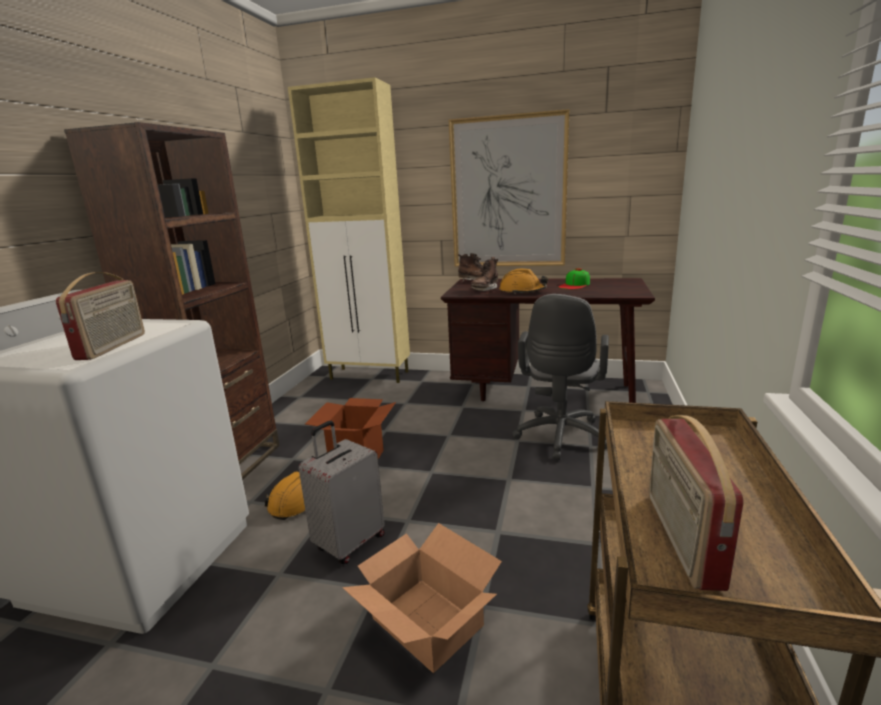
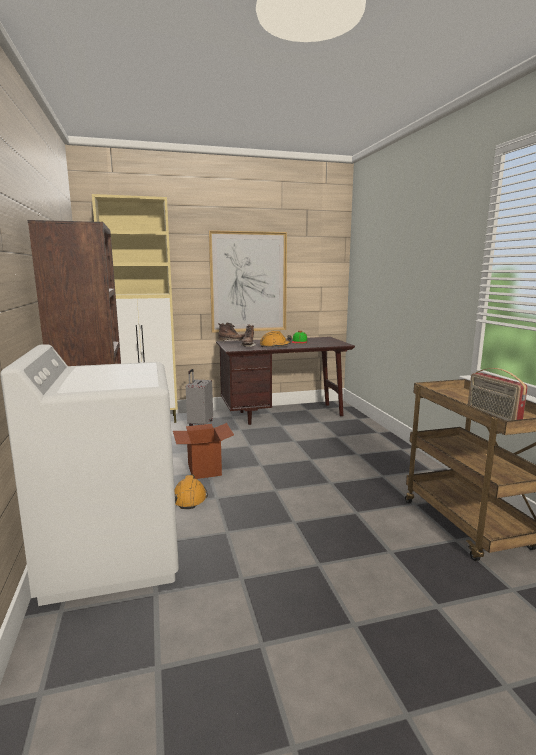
camera: 30 degrees left, 5 degrees down
(113, 346) = (145, 376): radio -> none
(349, 542) = (252, 507): grey suitcase -> grey suitcase (200, 424)
(427, 623) = (338, 526): cardboard box -> none
(560, 438) = (318, 436): grey office chair -> none

